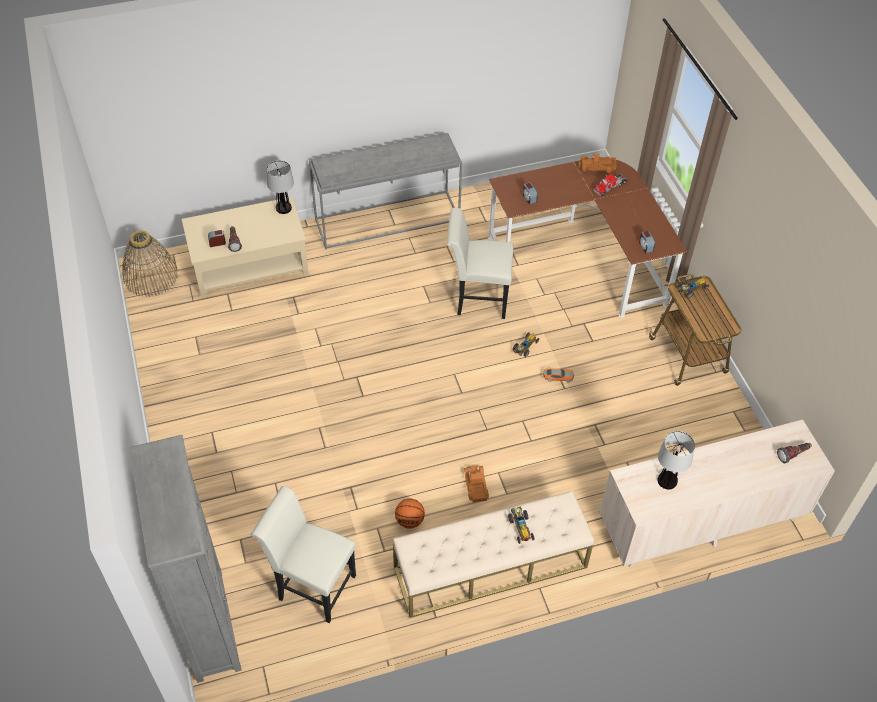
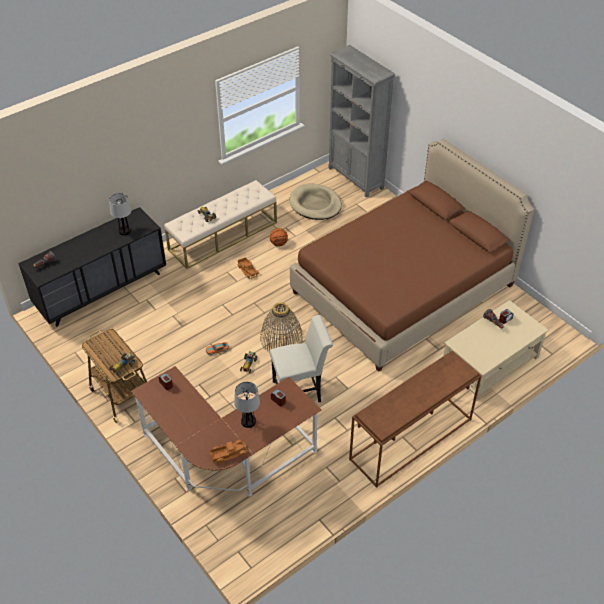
camera: 160 degrees right, 5 degrees down
(151, 277) = (550, 332): basket -> basket (281, 339)
(279, 386) = (403, 289): none -> brown bed
(284, 208) = (480, 362): table lamp -> table lamp (248, 421)
(312, 585) = (315, 204): white chair -> beige dog bed
(388, 219) = (411, 440): grey console table -> brown console table
(610, 187) = (210, 435): toy truck -> none
(701, 521) = (102, 290): beige dresser -> black dresser

